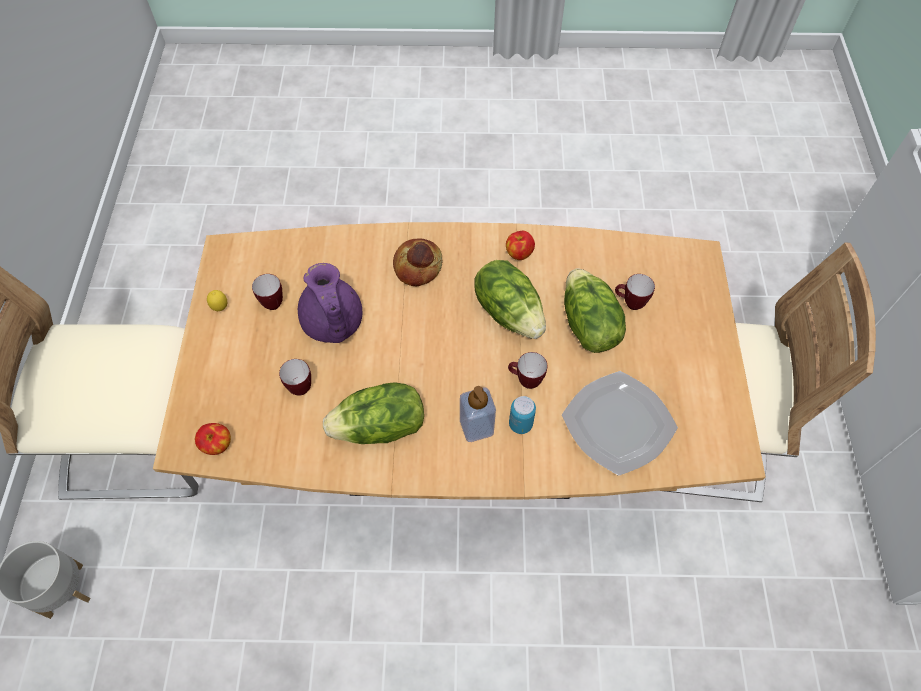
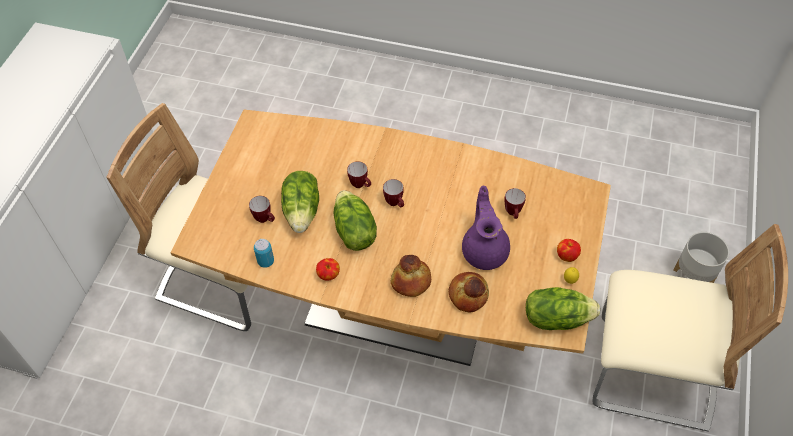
camera: 165 degrees left, 5 degrees down
(217, 445) = (569, 188): apple -> apple (566, 256)
(270, 302) = (531, 277): mug -> mug (395, 204)
(345, 266) = (468, 295): none -> bread
(380, 428) = (463, 177): lettuce -> lettuce (556, 318)
(476, 427) = (401, 166): soap dispenser -> none
(520, 424) = (373, 162): can -> can (266, 261)
(619, 424) = (312, 150): plate -> none

